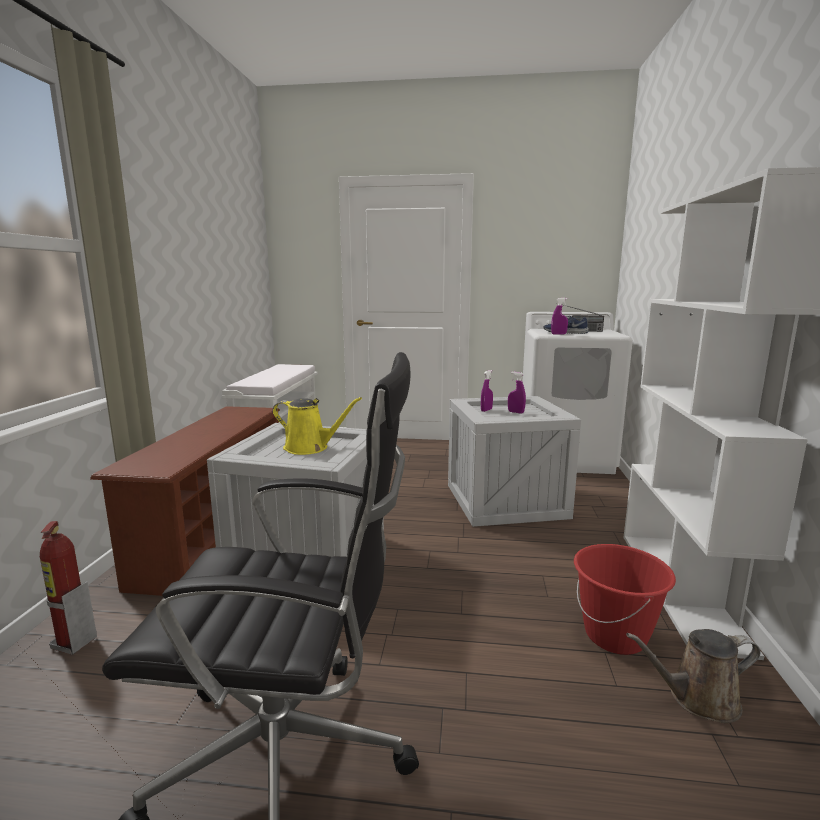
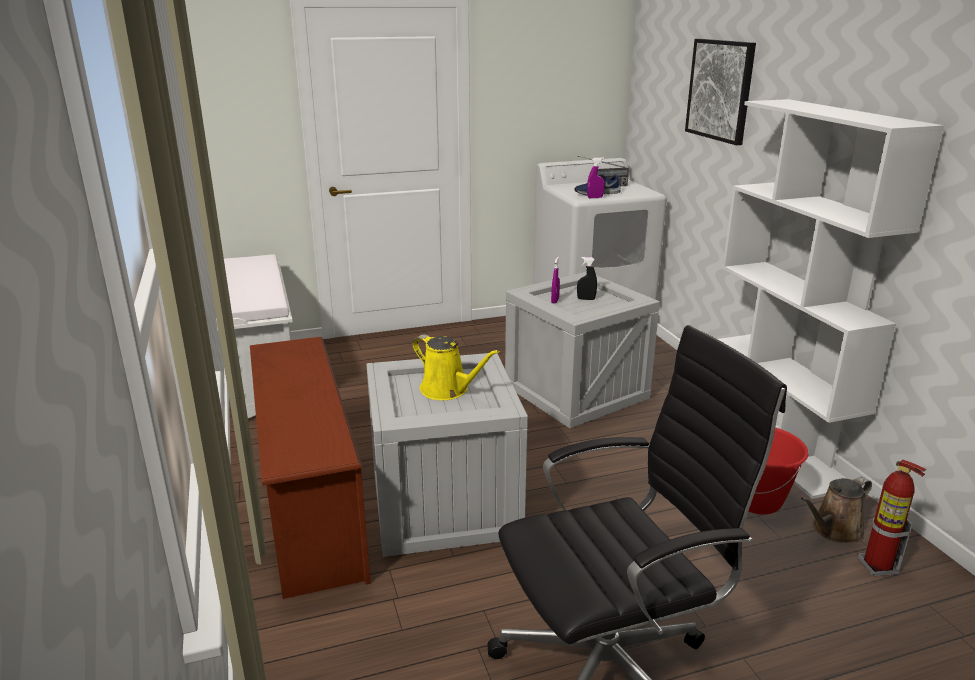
camera: 25 degrees left, 10 degrees up
(73, 643) = (303, 660): fire extinguisher -> fire extinguisher (877, 567)
(310, 448) = (448, 390): yellow watering can -> yellow watering can turned 45 degrees clockwise
(516, 412) = (586, 299): purple spray bottle -> black spray bottle
(672, 225) = (720, 90): none -> picture

